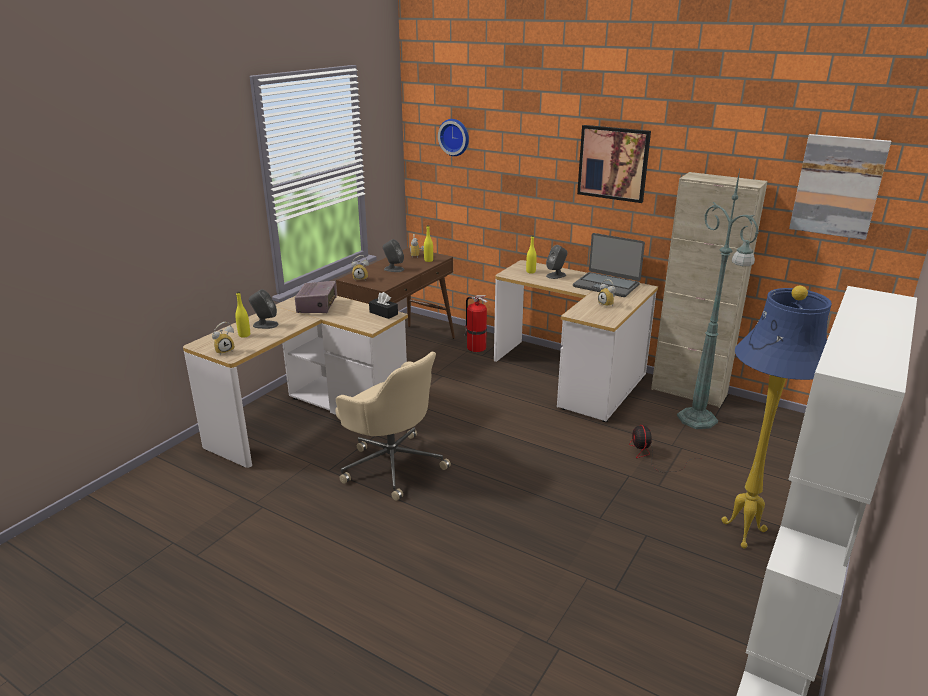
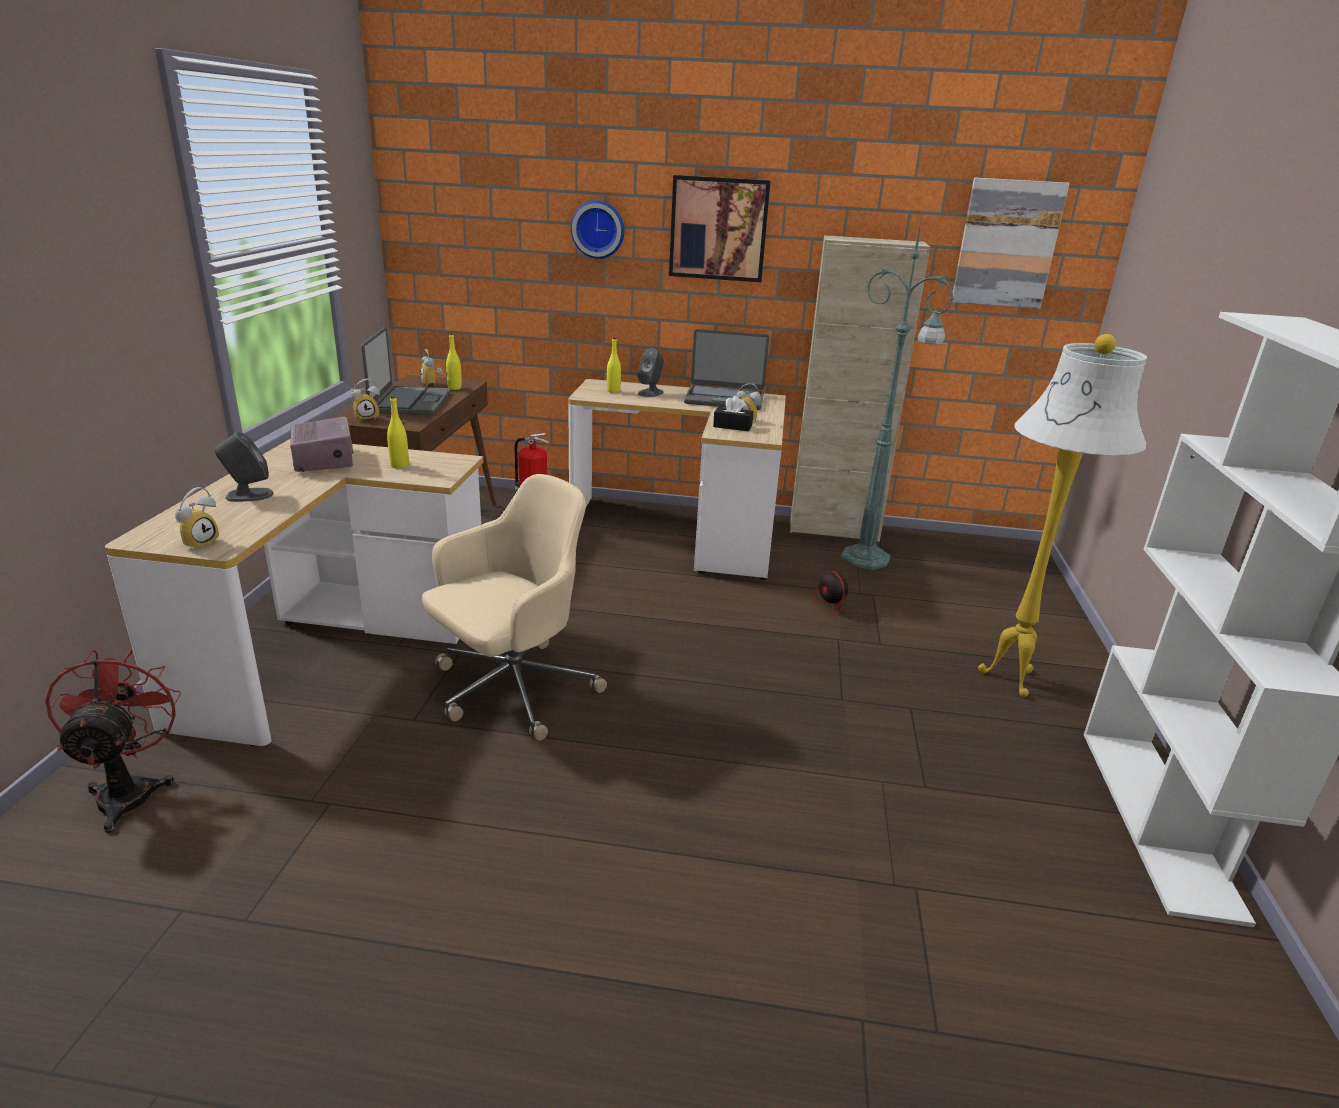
camera: 25 degrees left, 0 degrees up
(178, 476) = (130, 790): none -> red fan
(244, 335) = (220, 514): yellow bottle -> yellow bottle (399, 465)
(383, 313) = (444, 459): black tissue box -> black tissue box (732, 426)
(392, 464) = (512, 690): beige office chair -> beige office chair turned 60 degrees counterclockwise
(393, 269) = (410, 402): grey speaker -> laptop
(455, 137) = (469, 200): wall clock -> wall clock (598, 229)
(744, 535) = (1012, 681): blue floor lamp -> white floor lamp

